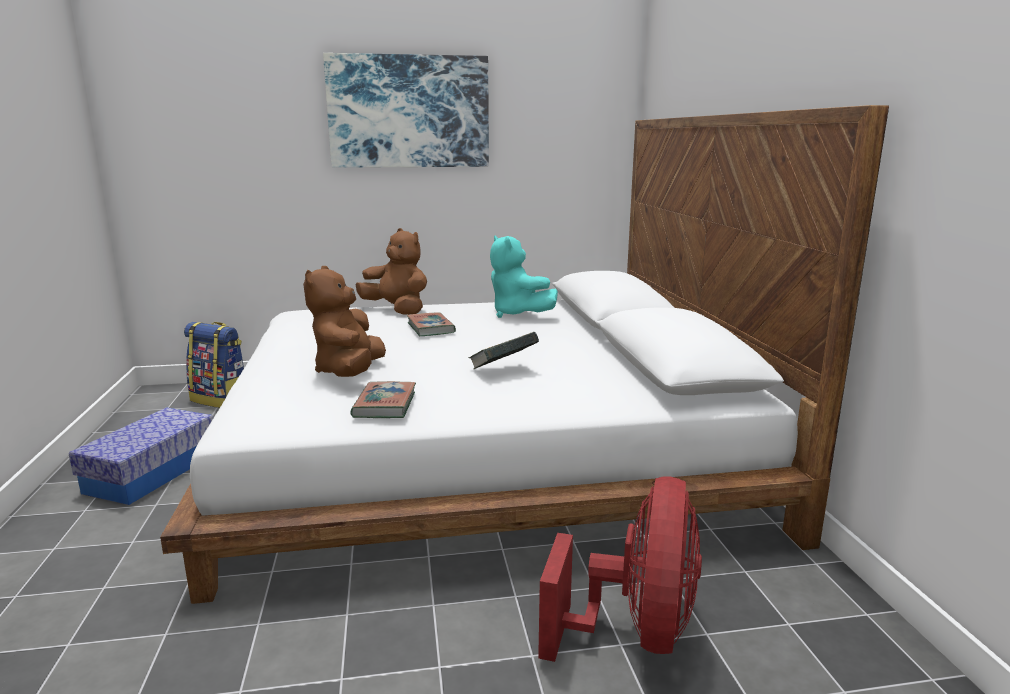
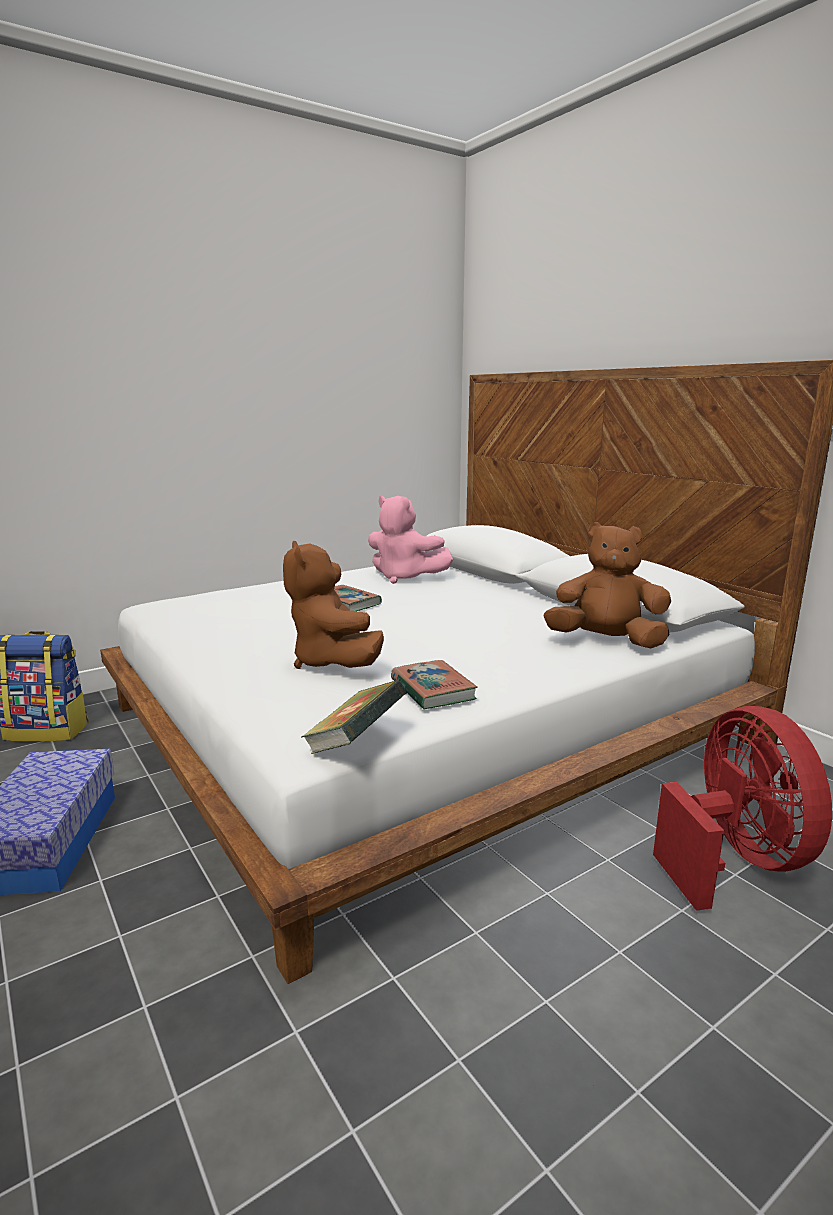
camera: 25 degrees left, 0 degrees up
(397, 310) = (274, 588): brown plush toy -> brown plush toy (606, 641)
(409, 112) = (243, 361): picture -> none
(503, 369) = (486, 633): book -> book (355, 743)
(517, 314) = (405, 577): turquoise plush toy -> pink plush toy

